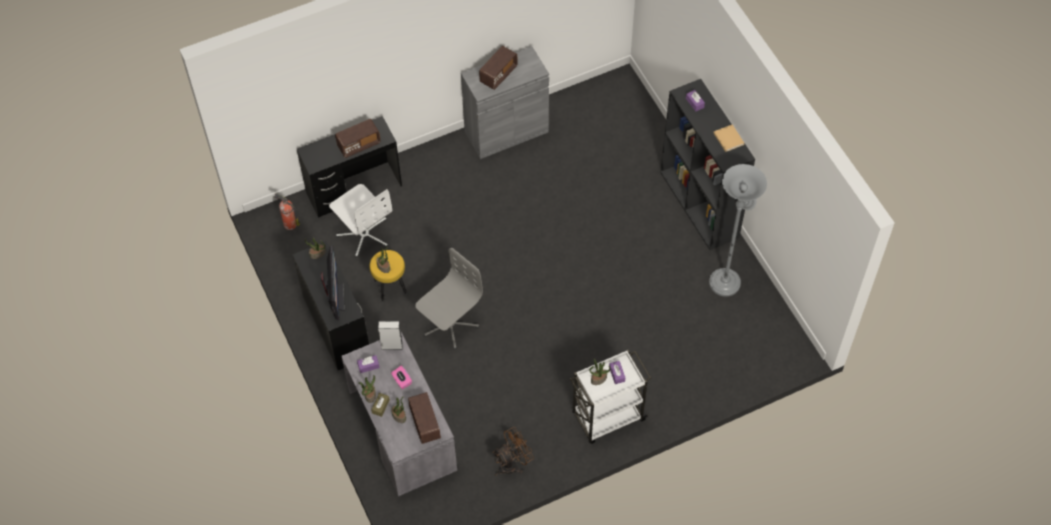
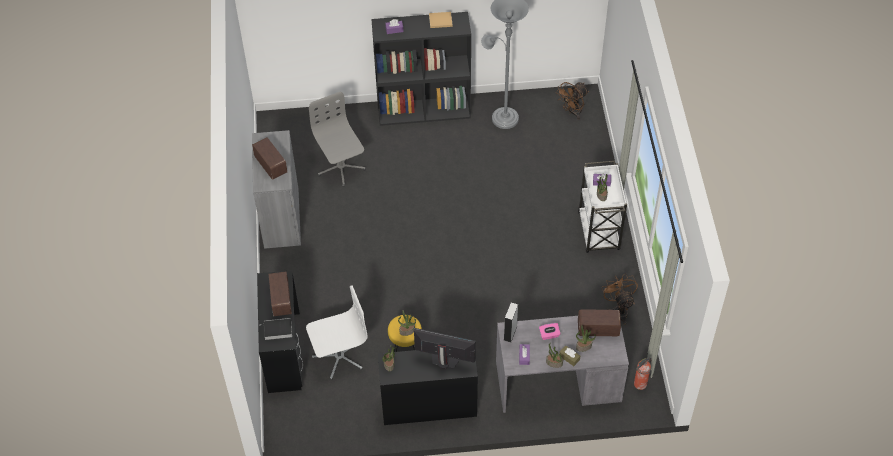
camera: 70 degrees left, 5 degrees down
(289, 224) = (297, 416): fire extinguisher -> fire extinguisher (639, 384)
(324, 153) = (277, 330): none -> book
(450, 324) = (464, 316): grey office chair -> grey office chair (340, 167)
(765, 345) = (572, 112): none -> brown fan

